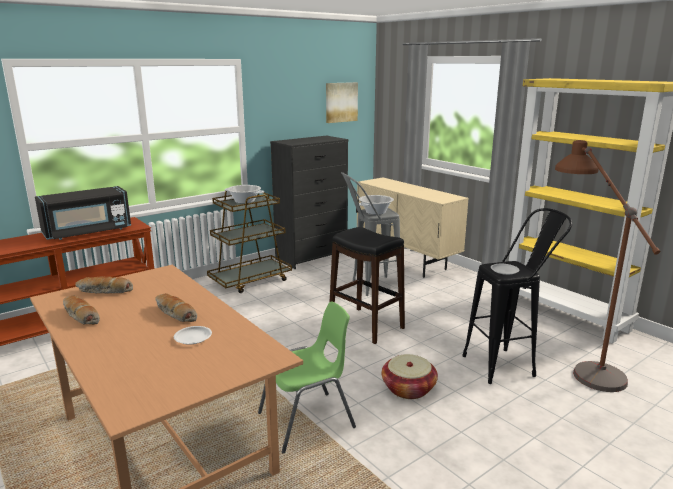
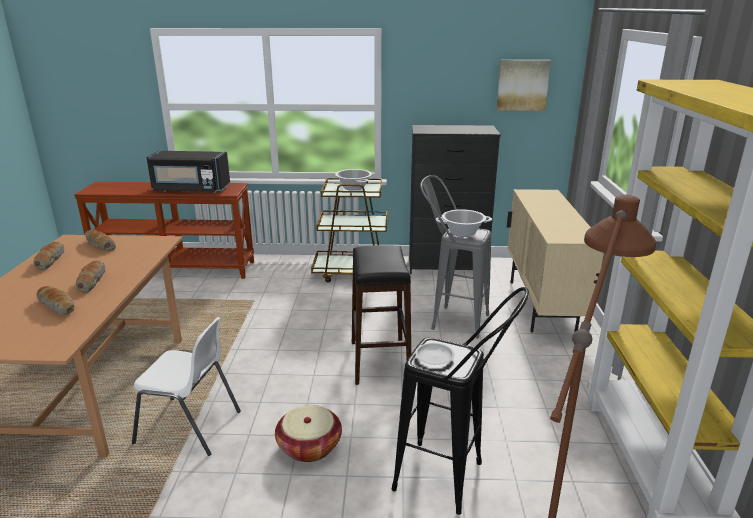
camera: 40 degrees right, 5 degrees up
(193, 337) = (58, 306): white plate -> bread
(308, 421) = (190, 427): green chair -> white chair

